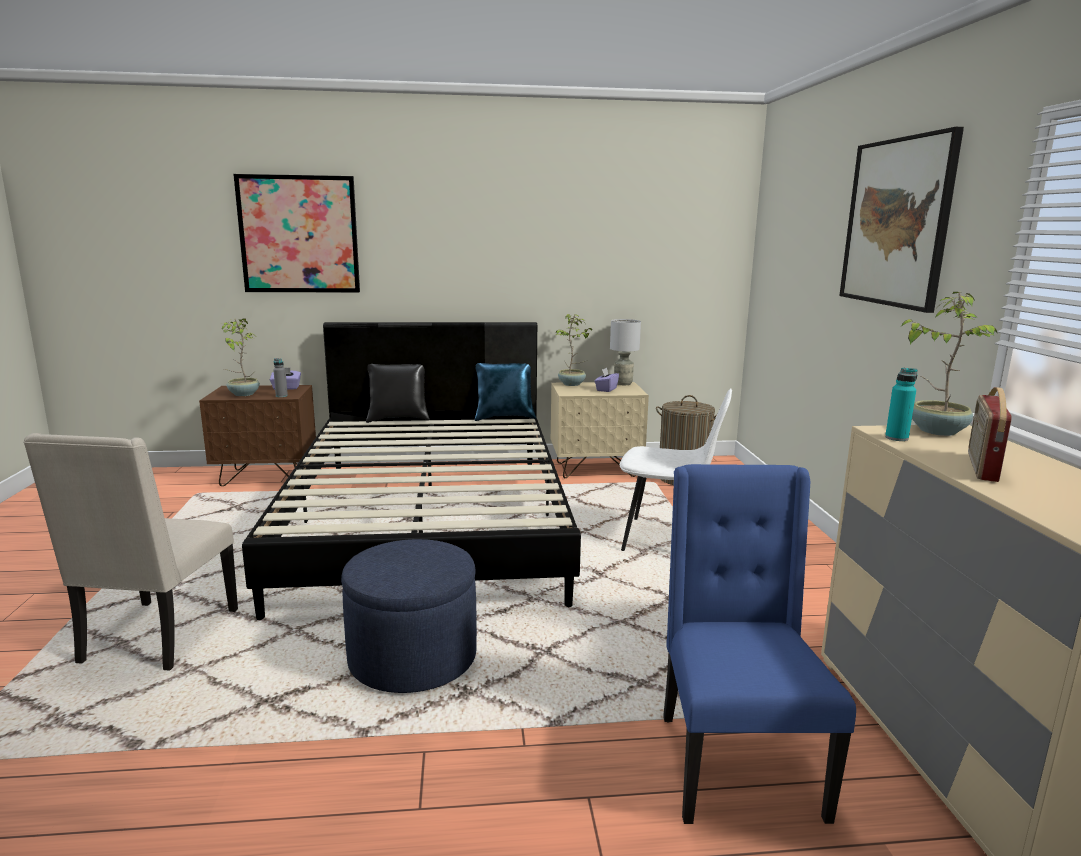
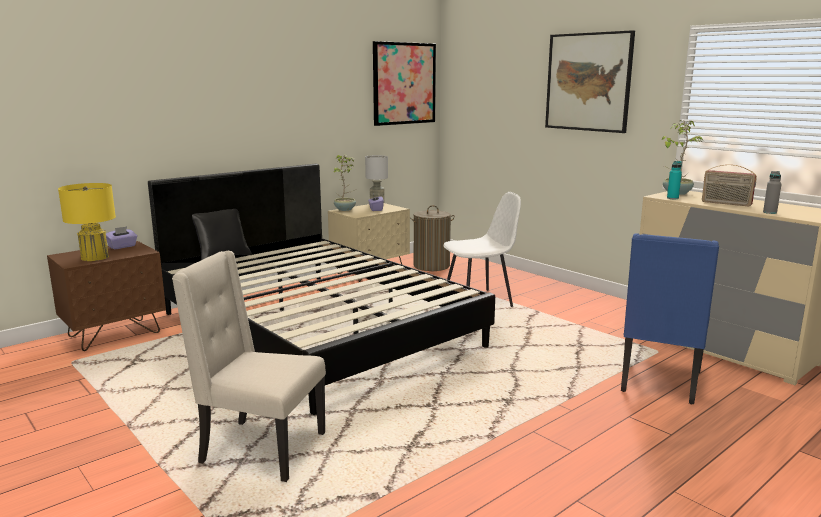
camera: 35 degrees left, 0 degrees up
(157, 637) = (260, 449): beige chair -> beige chair turned 135 degrees clockwise
(243, 394) = (95, 257): potted plant -> yellow table lamp
(281, 396) = (137, 252): grey bottle -> grey bottle (769, 212)
(299, 234) = (116, 100): picture -> picture (404, 83)
(413, 657) = (449, 398): blue ottoman -> none
(504, 417) = (303, 243): blue pillow -> none
(734, 763) = (659, 382): blue chair -> blue chair turned 120 degrees counterclockwise
(981, 467) = (726, 203): radio -> radio turned 45 degrees counterclockwise

